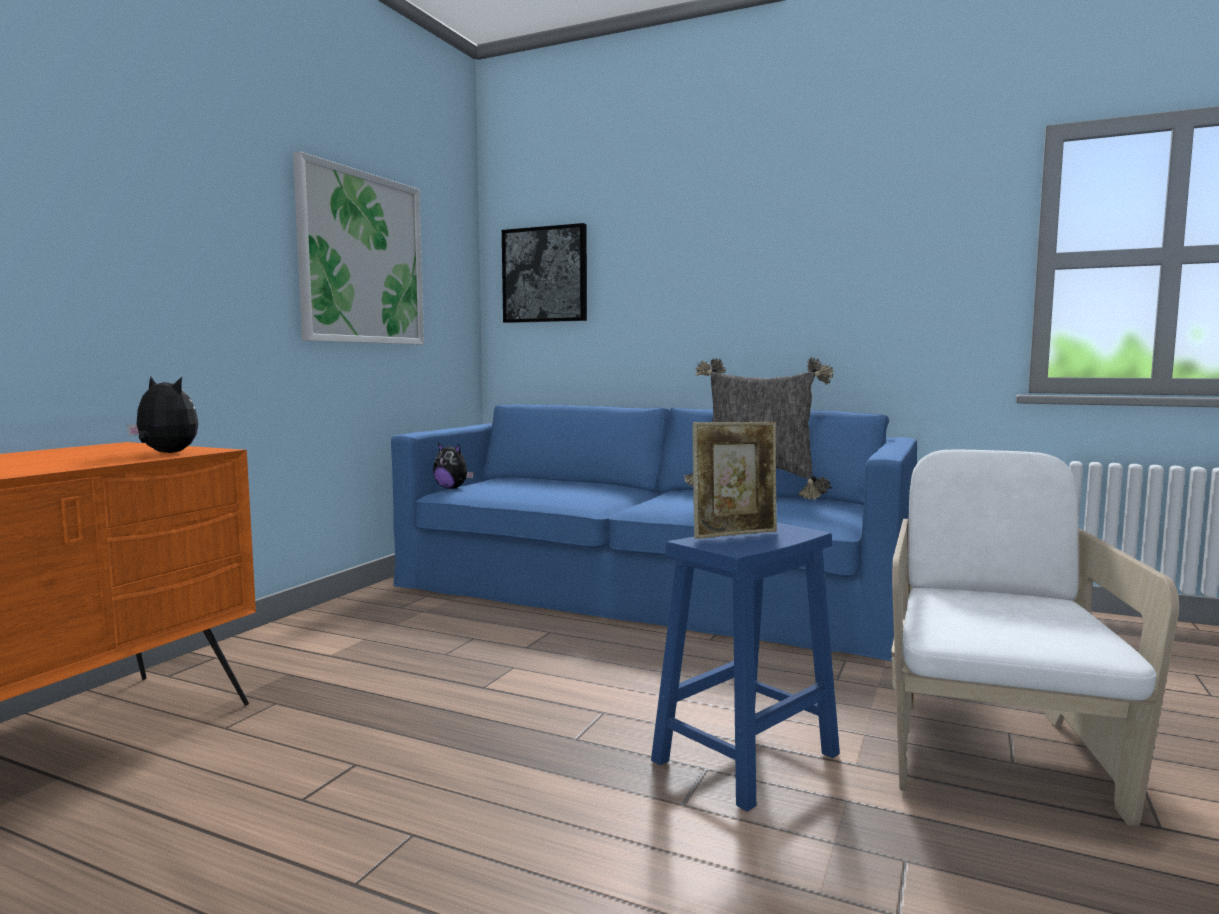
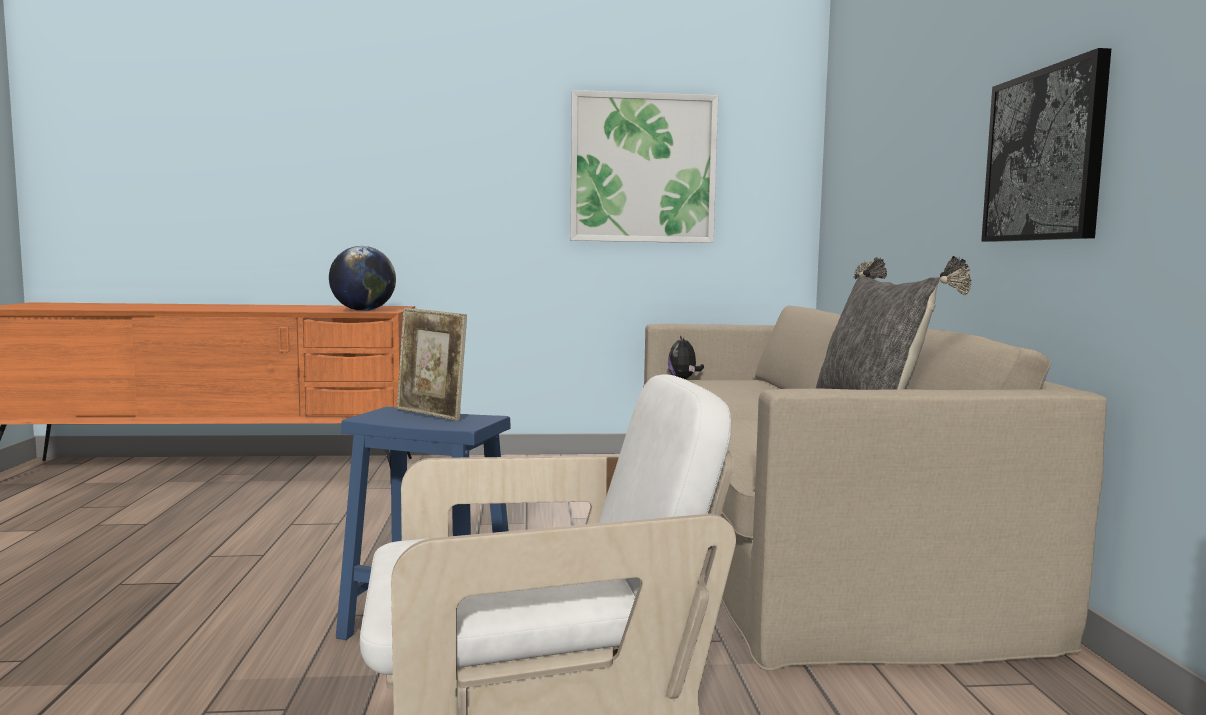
camera: 60 degrees right, 0 degrees up
(165, 453) = (363, 311): plush toy -> globe
(545, 275) = (851, 163): picture -> picture (1044, 156)
(648, 589) = (790, 525): blue sofa -> beige sofa

